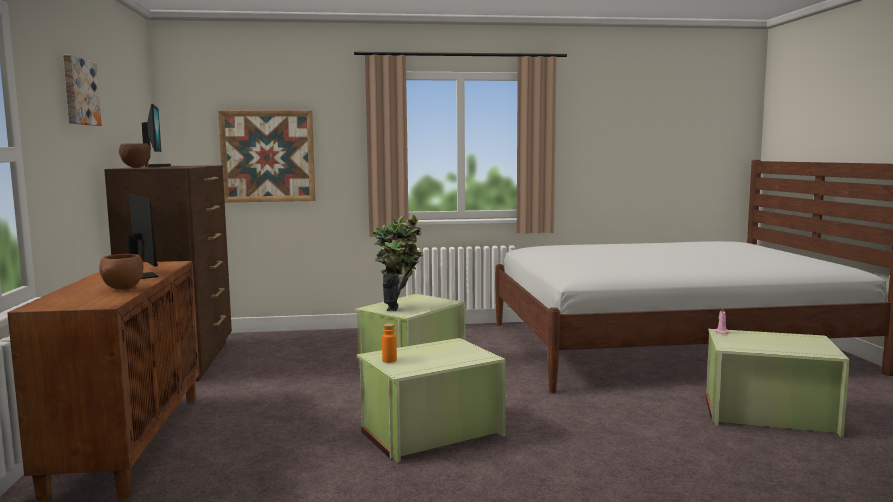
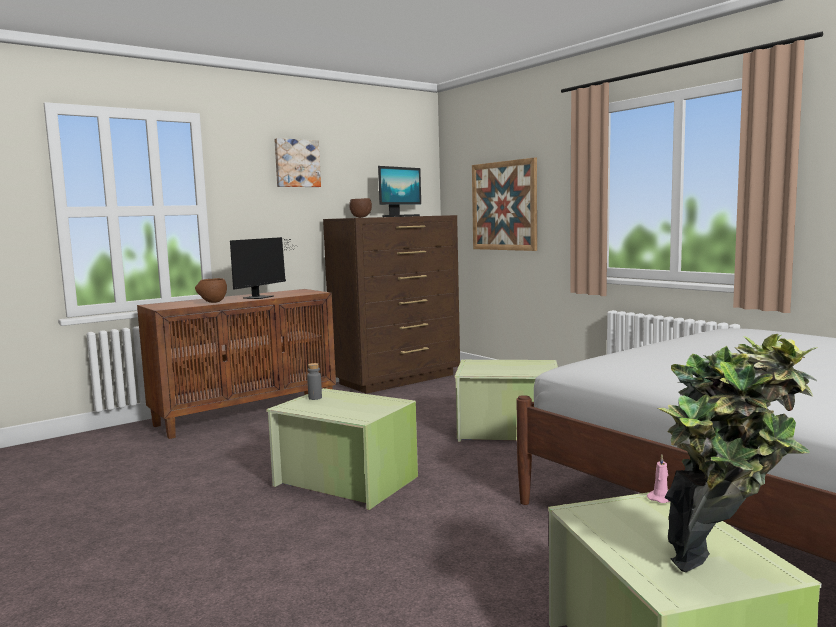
camera: 60 degrees right, 0 degrees up
(389, 360) = (315, 398): orange bottle -> grey bottle
(400, 307) = (492, 366): potted plant -> potted plant (724, 561)

